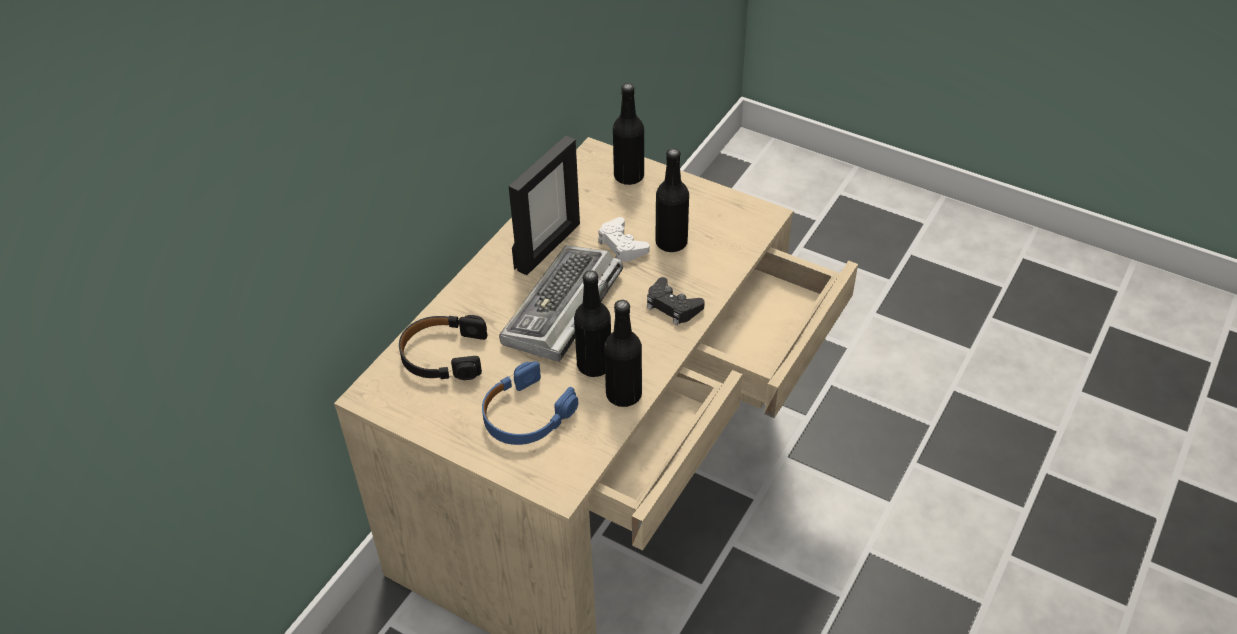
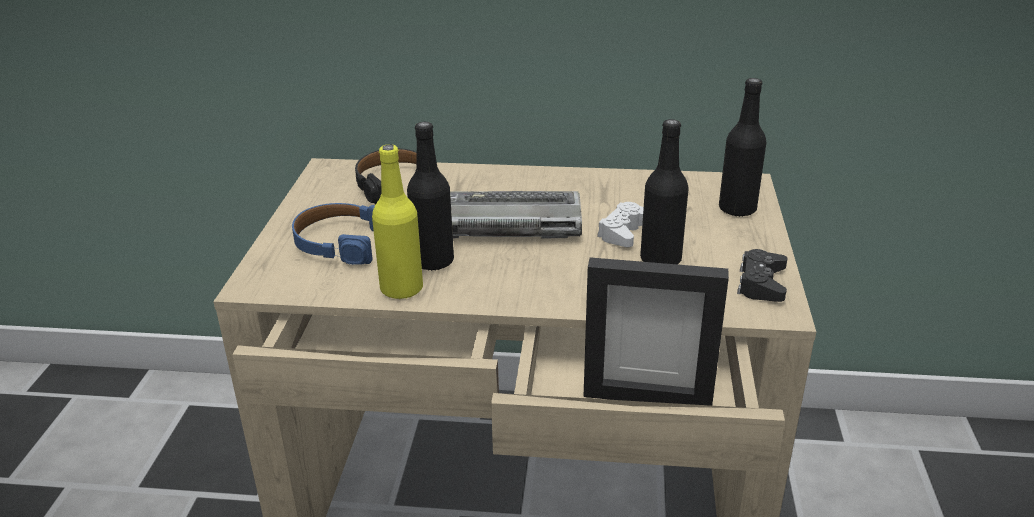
camera: 65 degrees right, 15 degrees down
(547, 246) = (583, 194): picture frame -> picture frame (647, 396)
(623, 394) = (401, 289): black bottle -> yellow bottle
(672, 306) = (559, 285): black game controller -> black game controller (761, 283)

